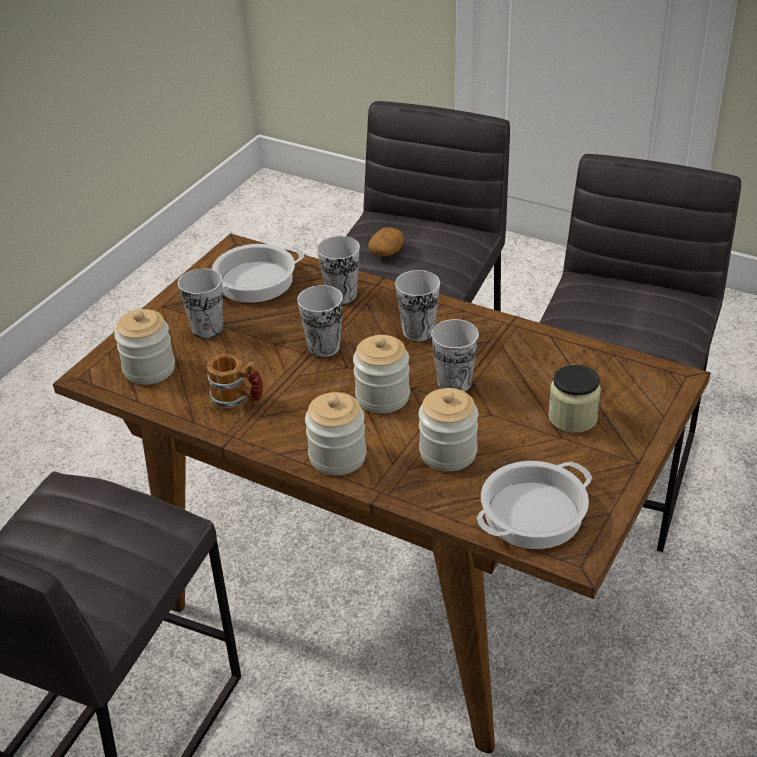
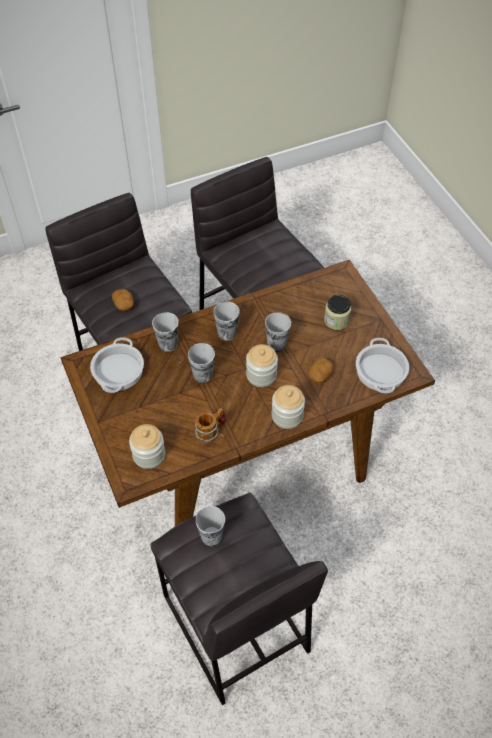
camera: 55 degrees left, 15 degrees up
(207, 329) = (139, 413): cup -> cup (211, 536)
(448, 452) = (320, 375): jar -> potato

